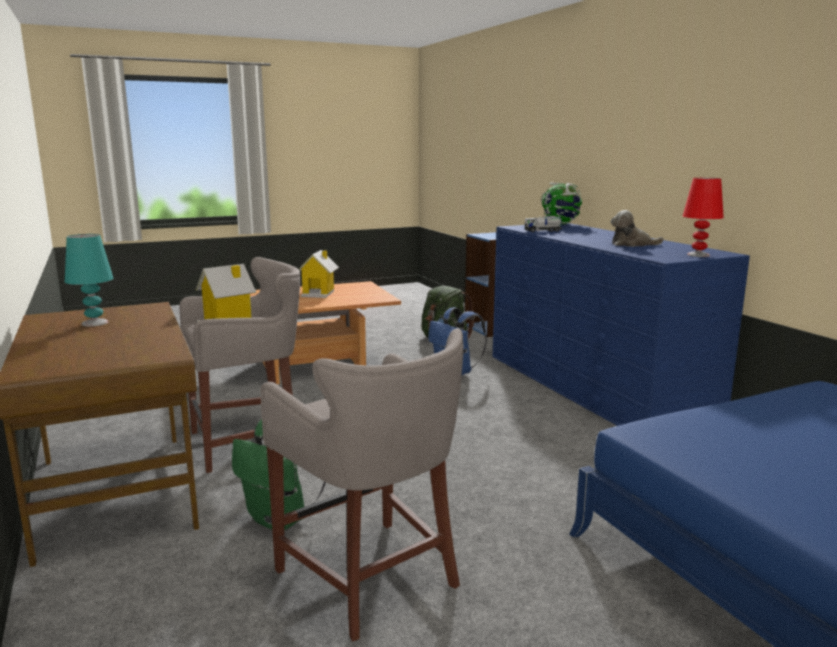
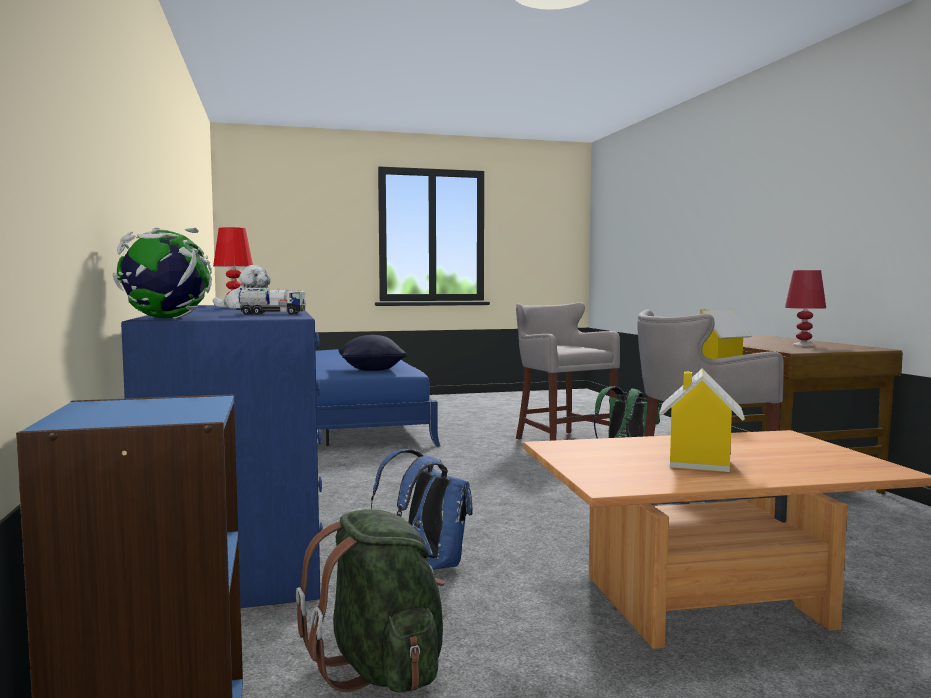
camera: 170 degrees left, 10 degrees down
(95, 323) = (803, 345): turquoise table lamp -> red table lamp
(723, 440) = (371, 369): none -> black pillow

